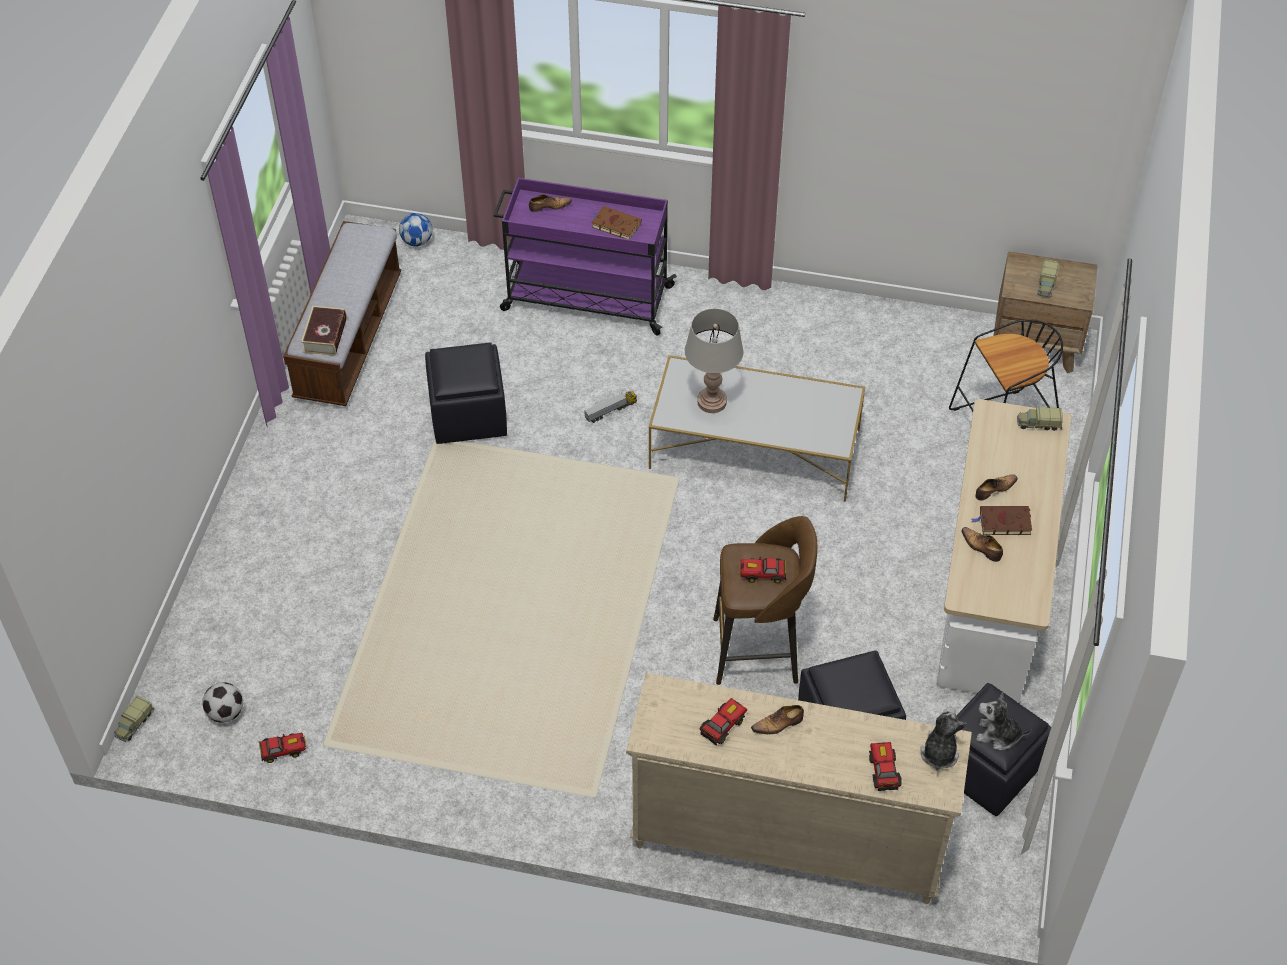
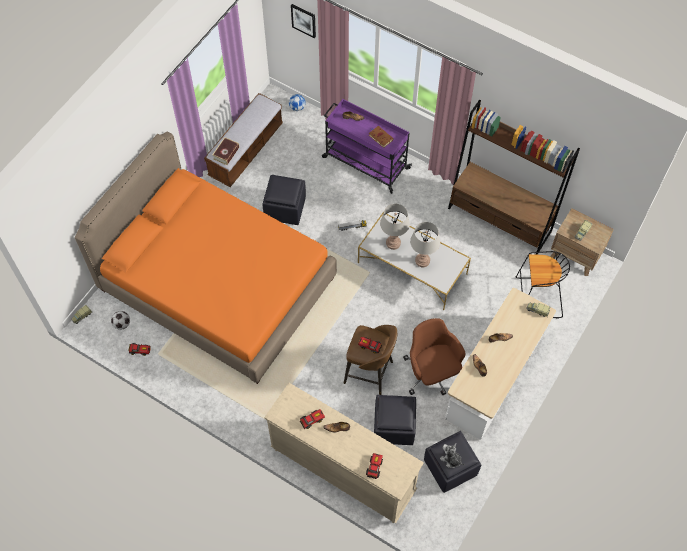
camera: 20 degrees right, 10 degrees up
(392, 584) = (217, 284): none -> orange bed
(411, 40) = (304, 20): none -> picture
(779, 416) = (422, 261): none -> grey table lamp
(874, 615) = (431, 373): none -> brown office chair
(875, 325) = (499, 220): none -> brown bookcase
(939, 752) = (404, 467): plush toy -> none
(1003, 522) = (495, 357): brown book -> none

